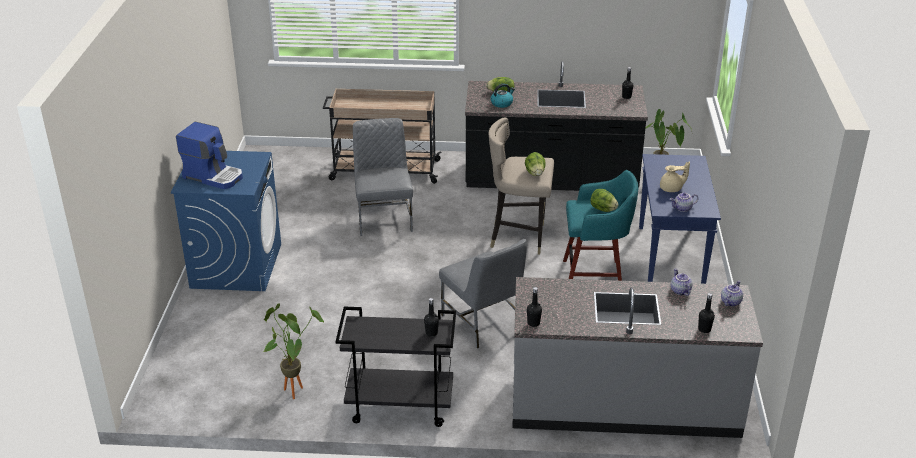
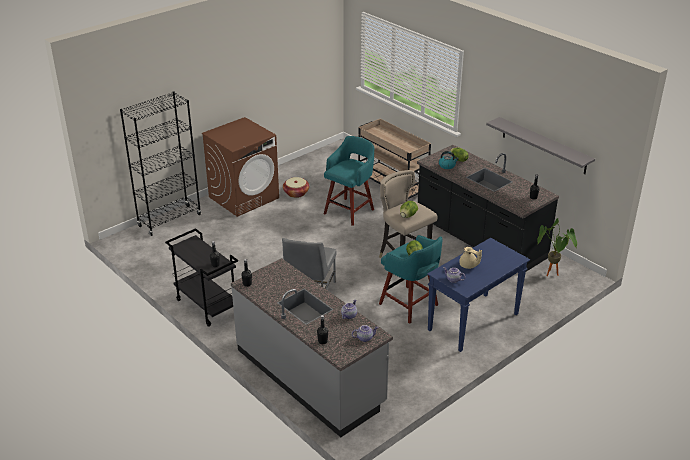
camera: 45 degrees right, 0 degrees up
(185, 342) = (170, 220): none -> black bookcase
(214, 176) = (231, 134): coffee machine -> none
(236, 265) = (244, 197): blue washing machine -> brown washing machine
(292, 229) = (296, 193): none -> basket
(294, 388) = (178, 268): potted plant -> none
(384, 217) = (350, 211): grey chair -> turquoise stool
(600, 35) = (544, 145): none -> grey shelf

